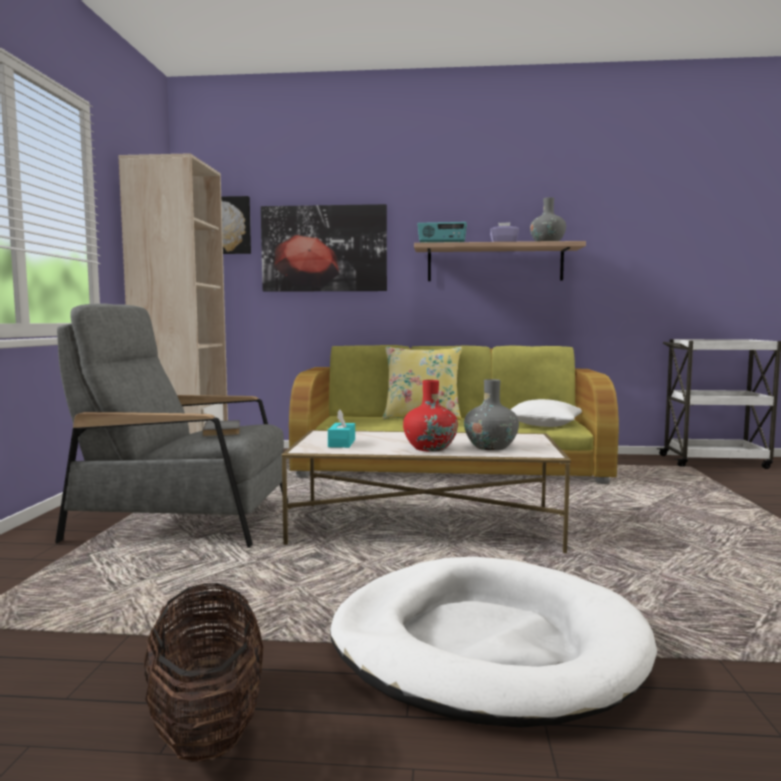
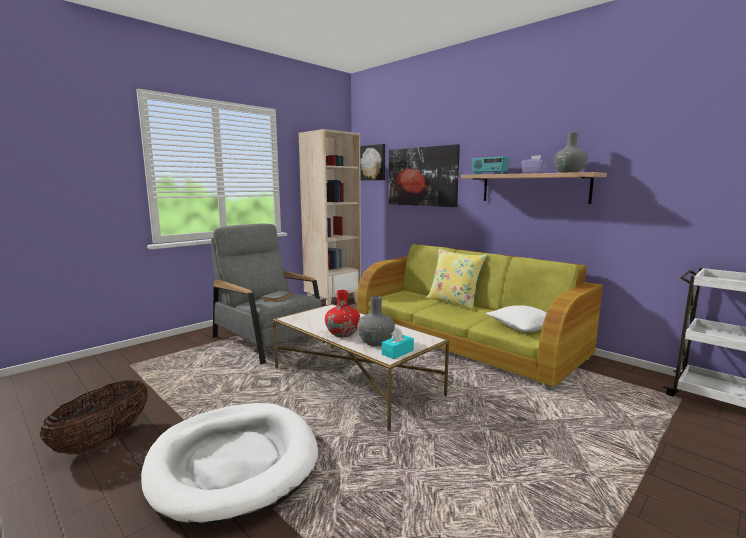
camera: 40 degrees right, 5 degrees up
(341, 443) = (315, 318): turquoise tissue box -> turquoise tissue box (397, 352)

